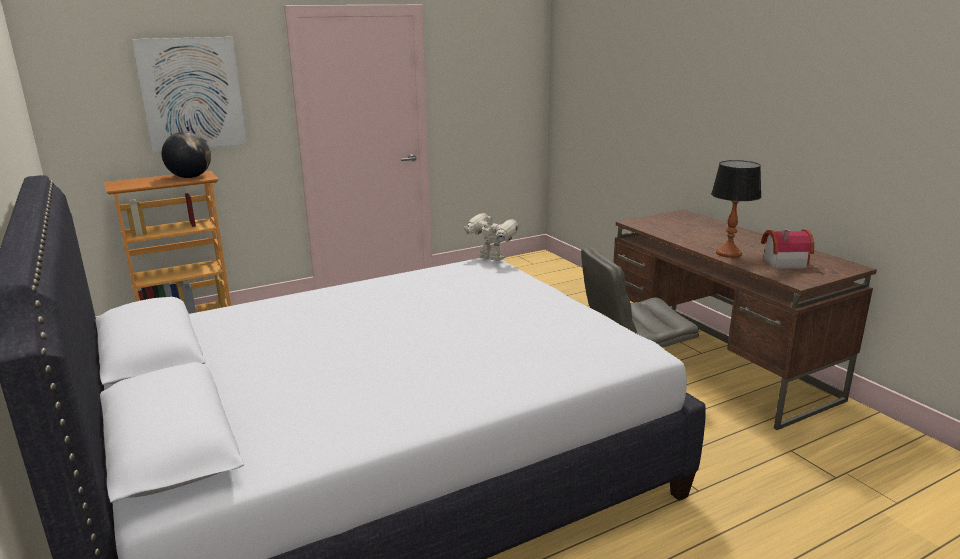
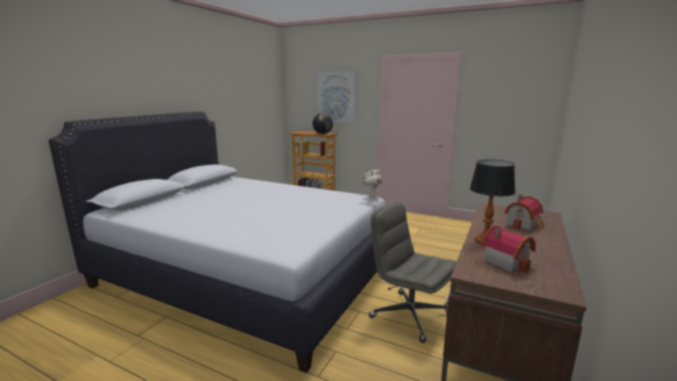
camera: 55 degrees right, 5 degrees down
(701, 229) = (524, 224): none -> toy house

